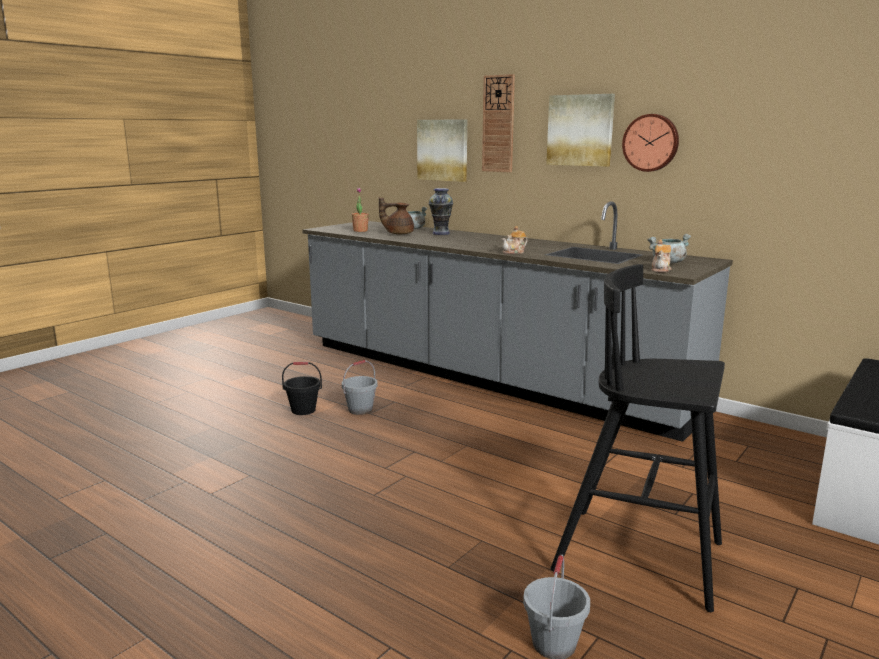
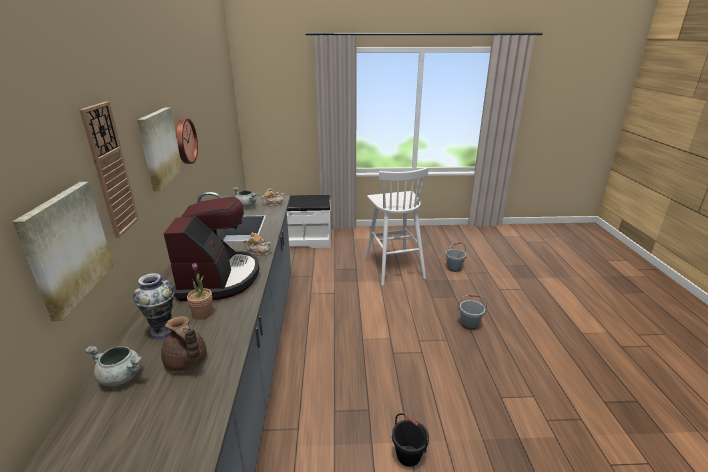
camera: 130 degrees left, 10 degrees up
(360, 231) = (178, 418): potted plant -> potted plant (203, 314)
(360, 410) = (369, 419): grey bucket -> grey bucket (469, 324)
(486, 243) = (219, 278): none -> coffee machine
(642, 557) = (393, 267): black stool -> white stool

